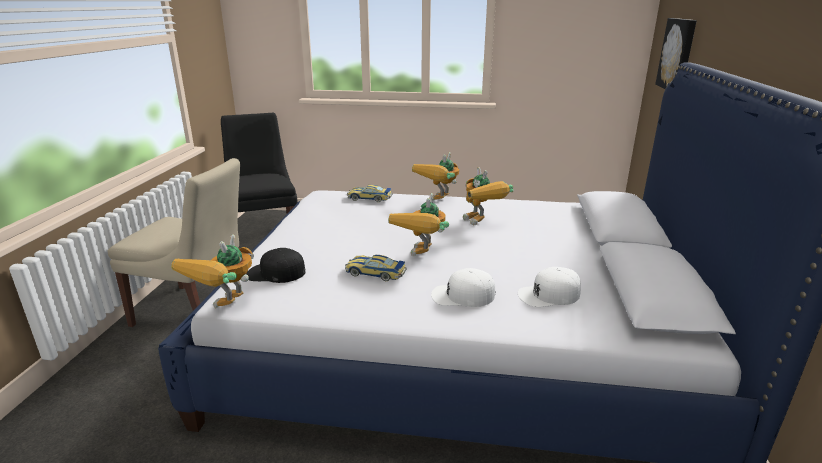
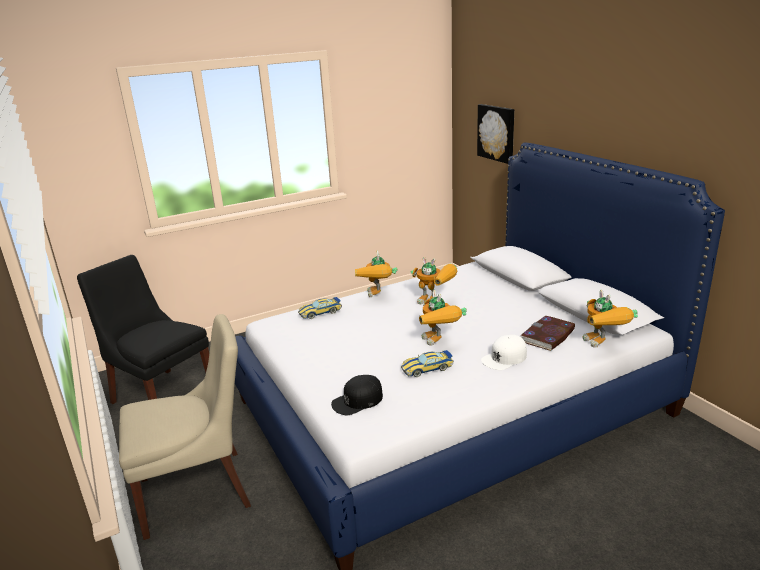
camera: 35 degrees left, 0 degrees up
(226, 310) = (372, 442): toy robot -> toy robot (603, 345)
(549, 295) = (548, 336): white cap -> book

